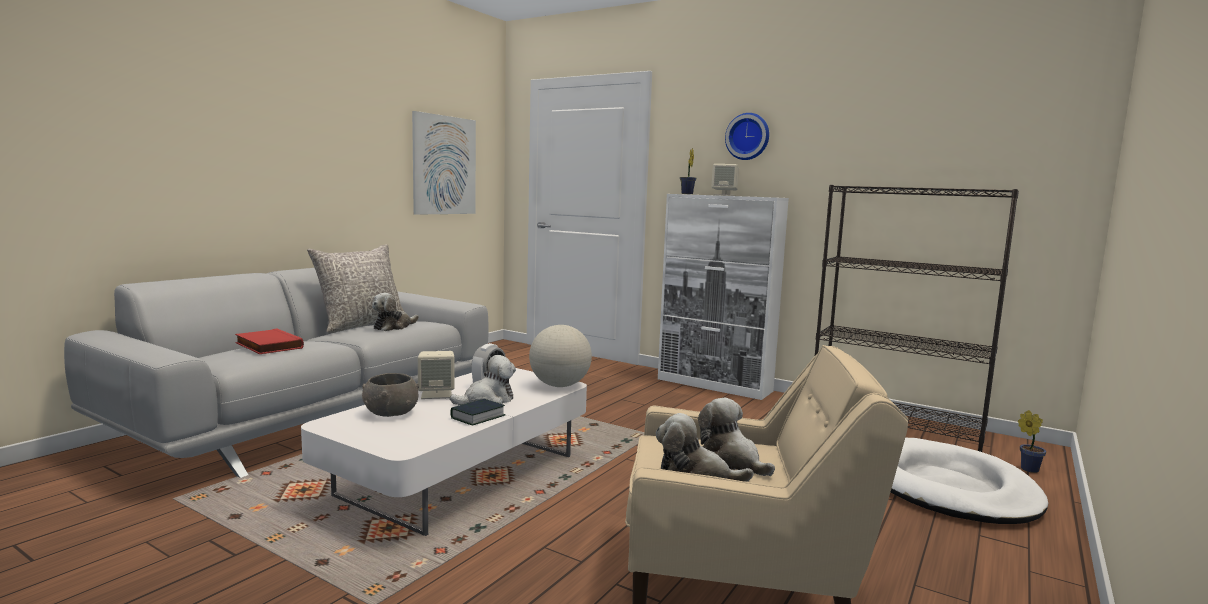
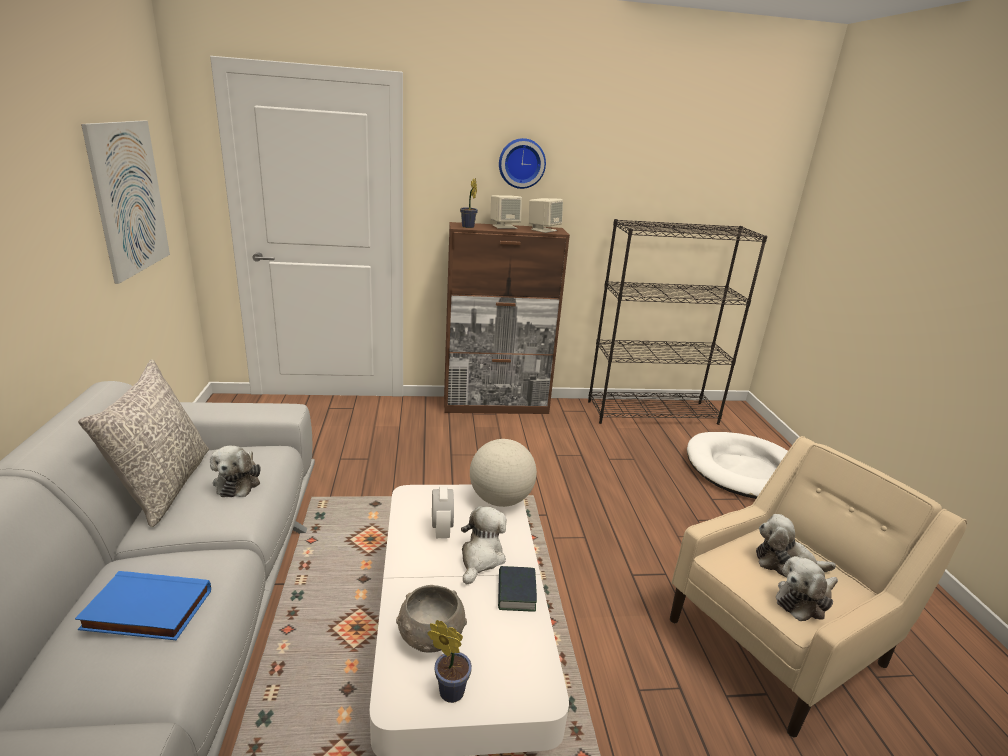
camera: 40 degrees left, 15 degrees up
(267, 346) = (145, 611): red book -> blue book
(437, 394) = (420, 574): beige speaker -> beige speaker (543, 230)
(714, 385) = (496, 406): white cabinet -> brown cabinet
(1027, 468) = (753, 432): potted plant -> potted plant (448, 690)

